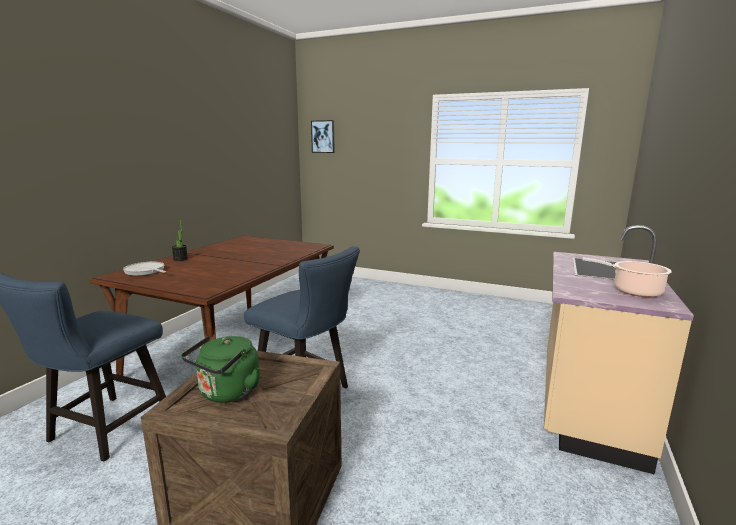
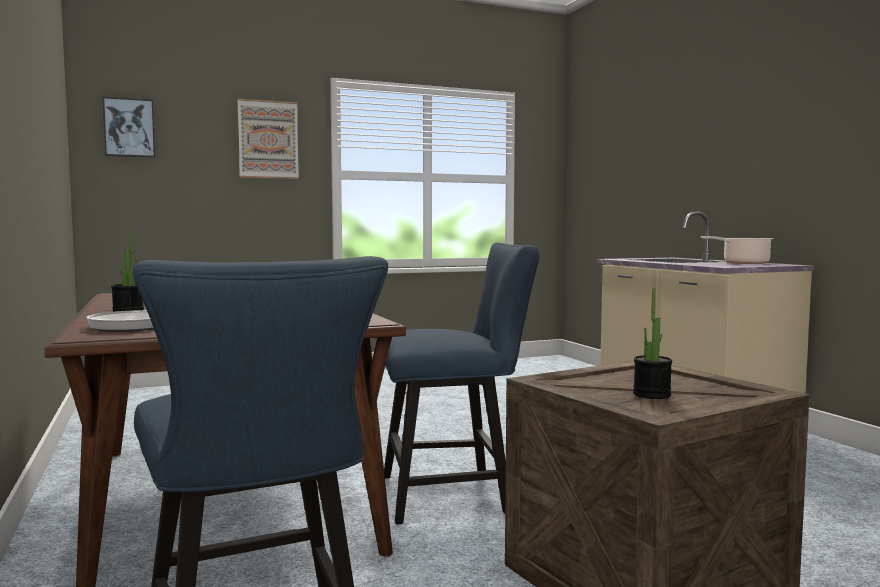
camera: 45 degrees left, 10 degrees down
(227, 393) = (651, 394): green kettle -> potted plant
(392, 139) = (268, 139): none -> picture

